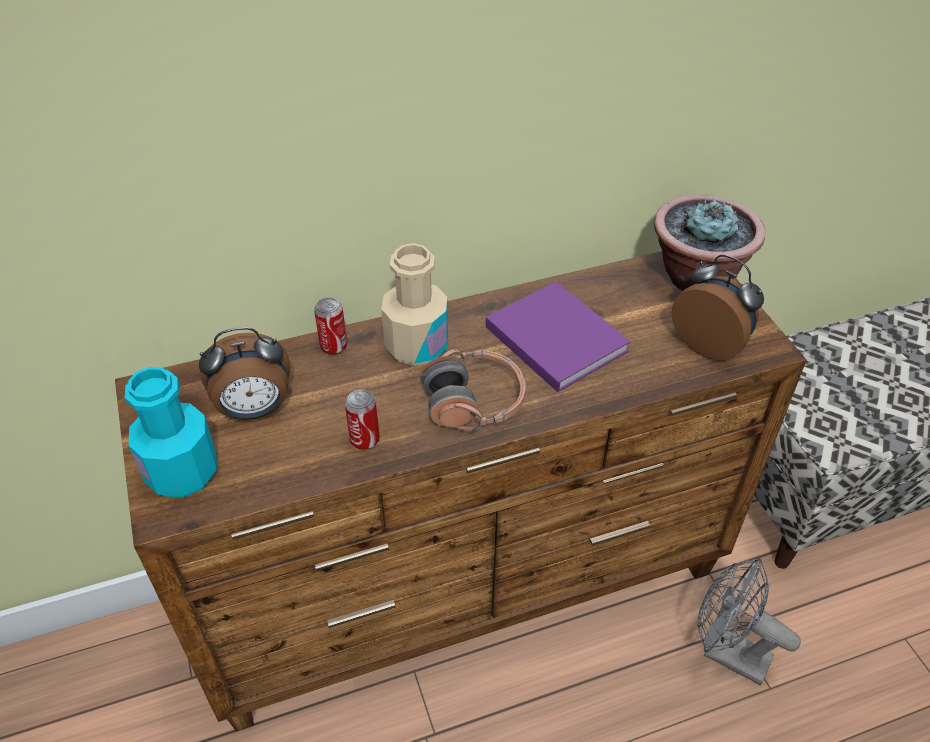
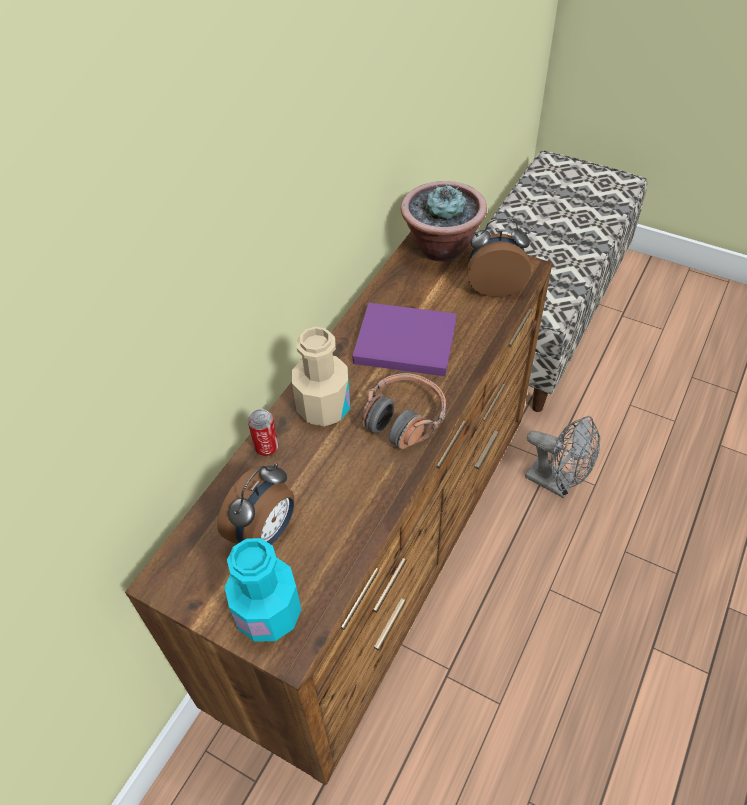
camera: 40 degrees left, 5 degrees up
(365, 440) = (365, 494): can -> none
(726, 652) = (557, 483): grey fan -> grey fan turned 135 degrees counterclockwise

